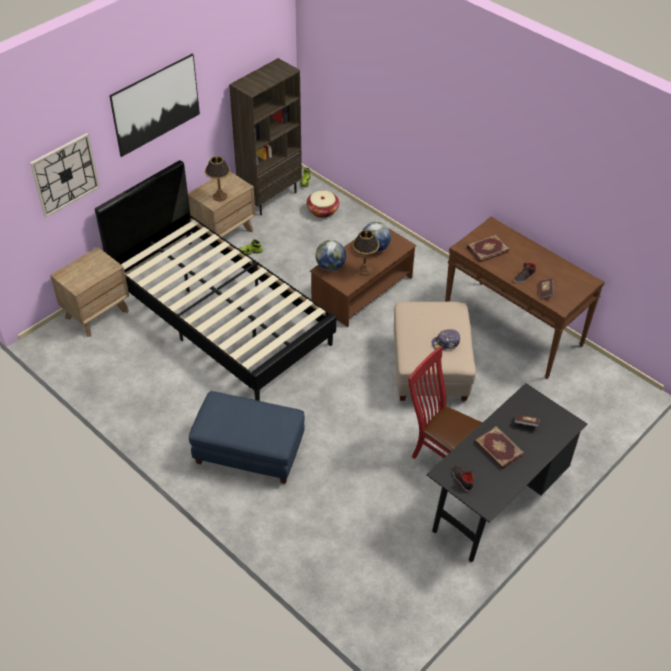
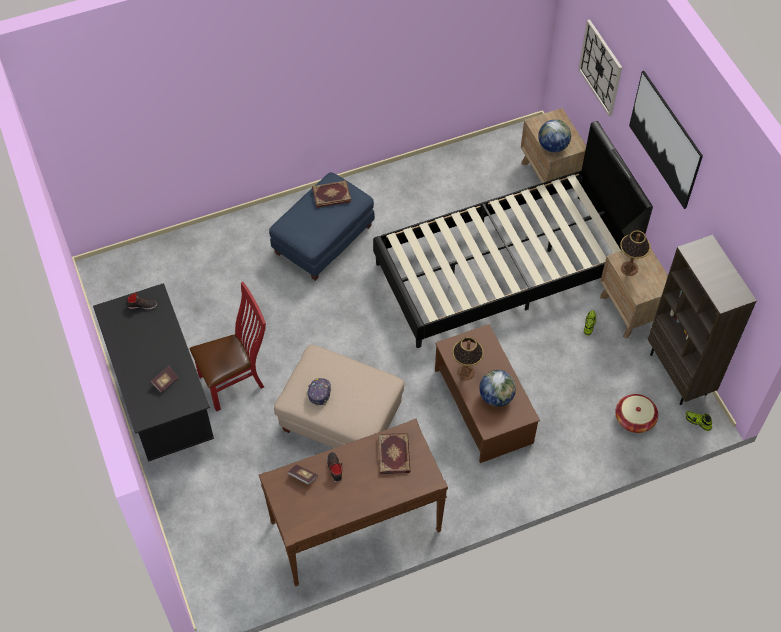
camera: 115 degrees right, 10 degrees up
(330, 267) = (485, 344): globe -> globe (552, 146)
(498, 449) = (153, 346): book -> book (331, 194)

